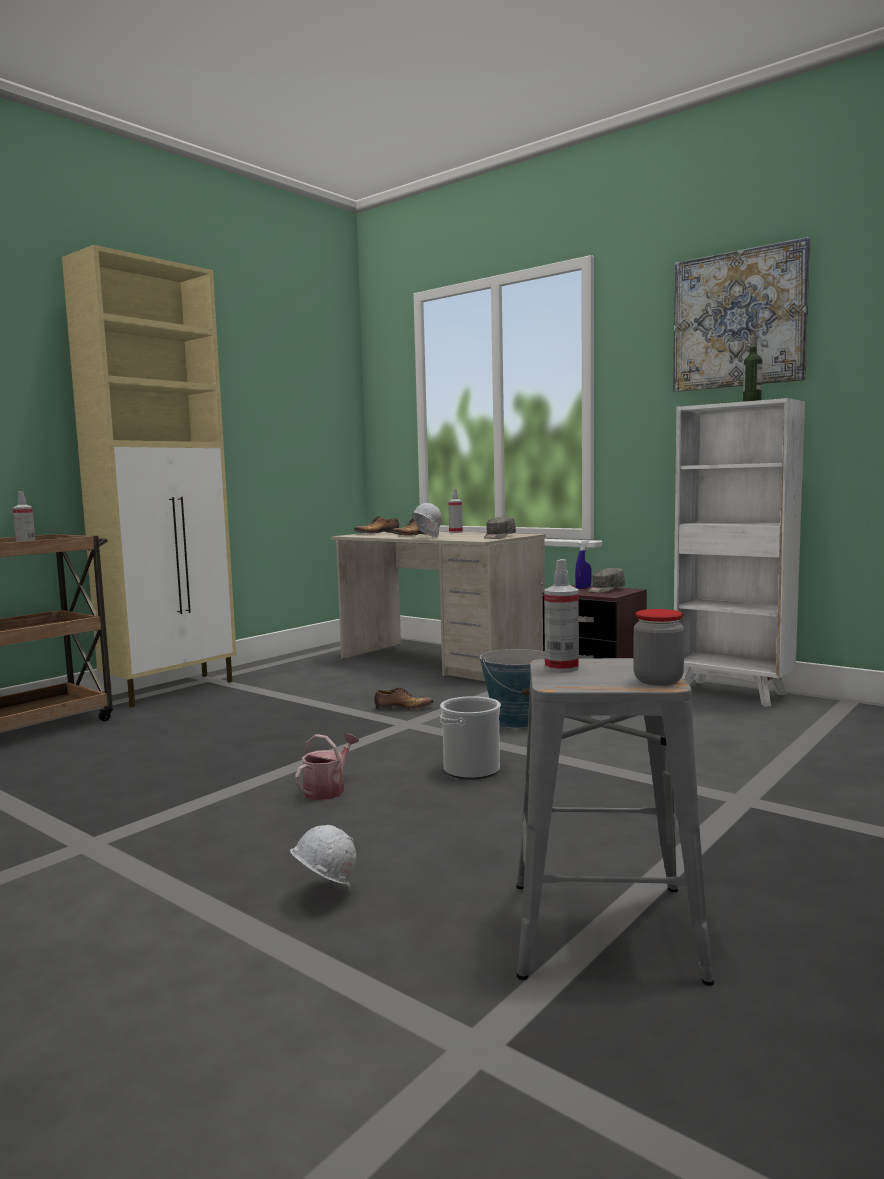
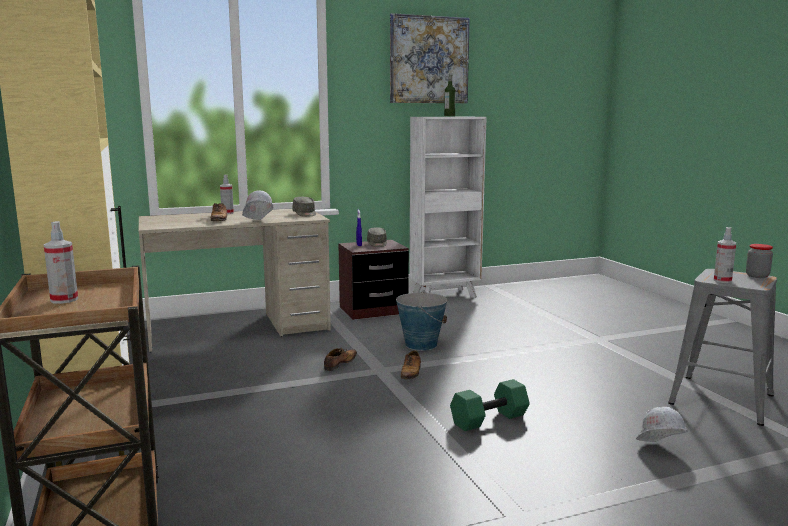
camera: 60 degrees left, 5 degrees up
(328, 789) = (489, 419): watering can -> green dumbbell
(378, 533) = (161, 221): shoe -> shoe (411, 373)
(471, 770) = (497, 375): bucket -> none

